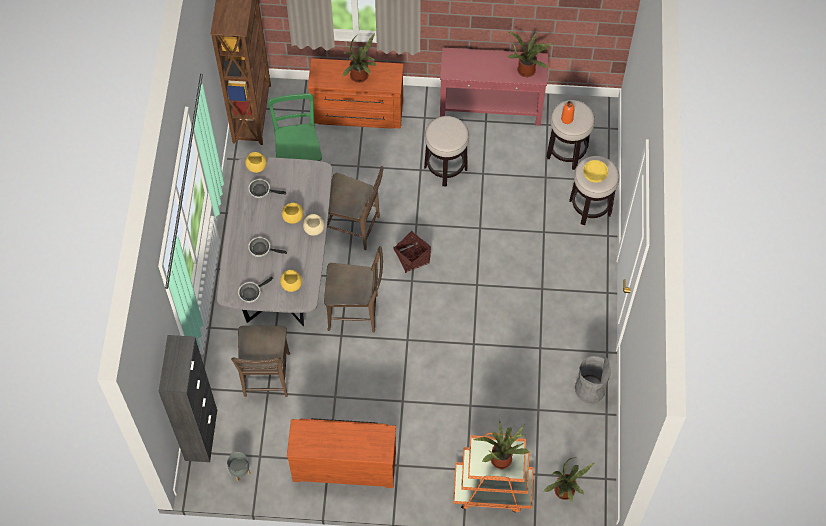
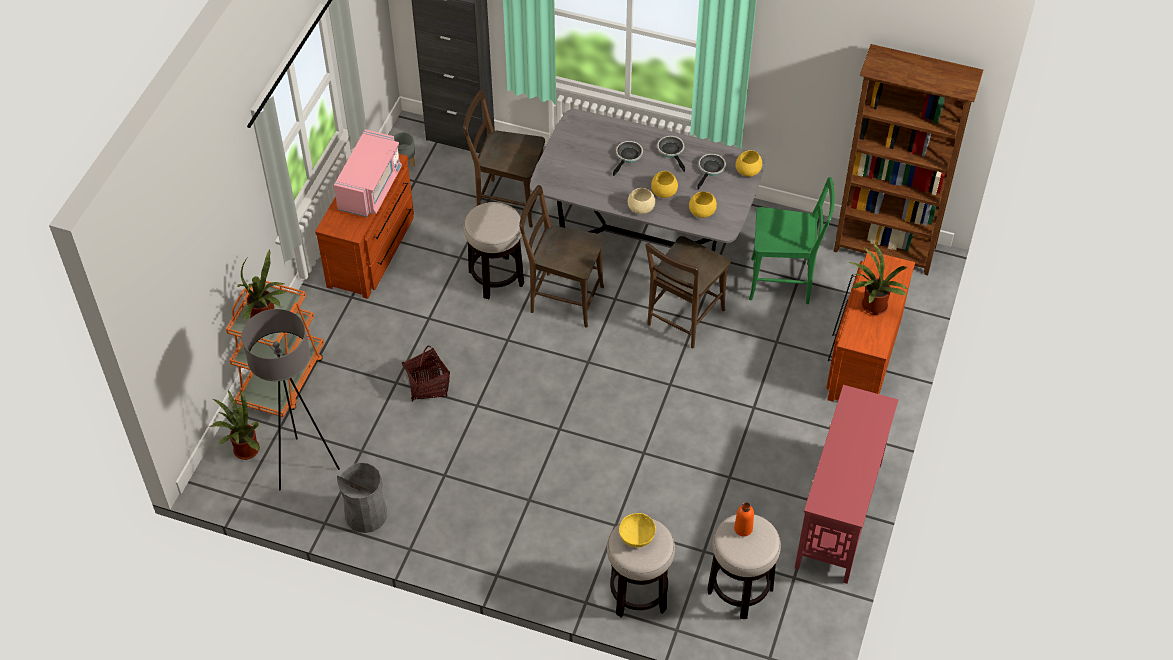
camera: 105 degrees right, 10 degrees down
(251, 292) = (572, 138): frying pan -> frying pan (672, 151)
(291, 284) = (571, 174): yellow bowl -> yellow bowl (702, 211)
(335, 435) = (370, 188): none -> pink microwave
(356, 312) = (562, 298): brown chair -> brown chair turned 90 degrees clockwise
(411, 257) = (621, 369): basket -> basket (428, 385)
(445, 167) = (750, 436): stool -> stool (496, 278)
(527, 69) = (837, 493): potted plant -> none
(564, 444) = (304, 466): none -> grey floor lamp

